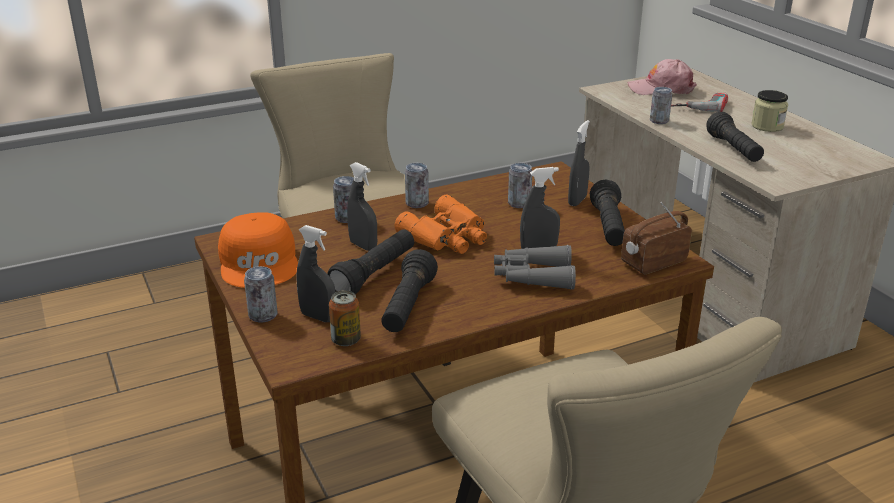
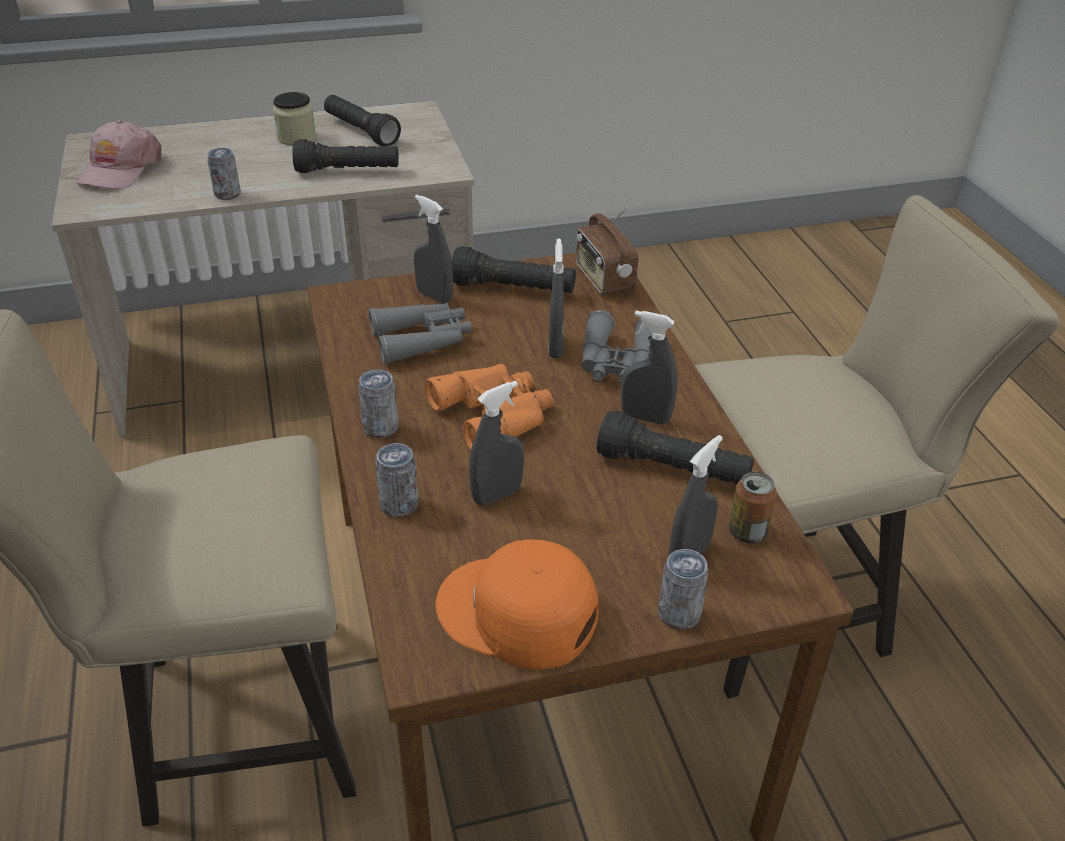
camera: 80 degrees left, 10 degrees up
(260, 262) = (517, 614): orange cap -> orange cap turned 150 degrees counterclockwise
(374, 275) = (584, 491): black flashlight -> black flashlight (361, 132)
(466, 292) = (645, 417): none -> grey spray bottle
(519, 203) = (422, 340): can -> grey binoculars
(699, 105) = (199, 158): power drill -> none

